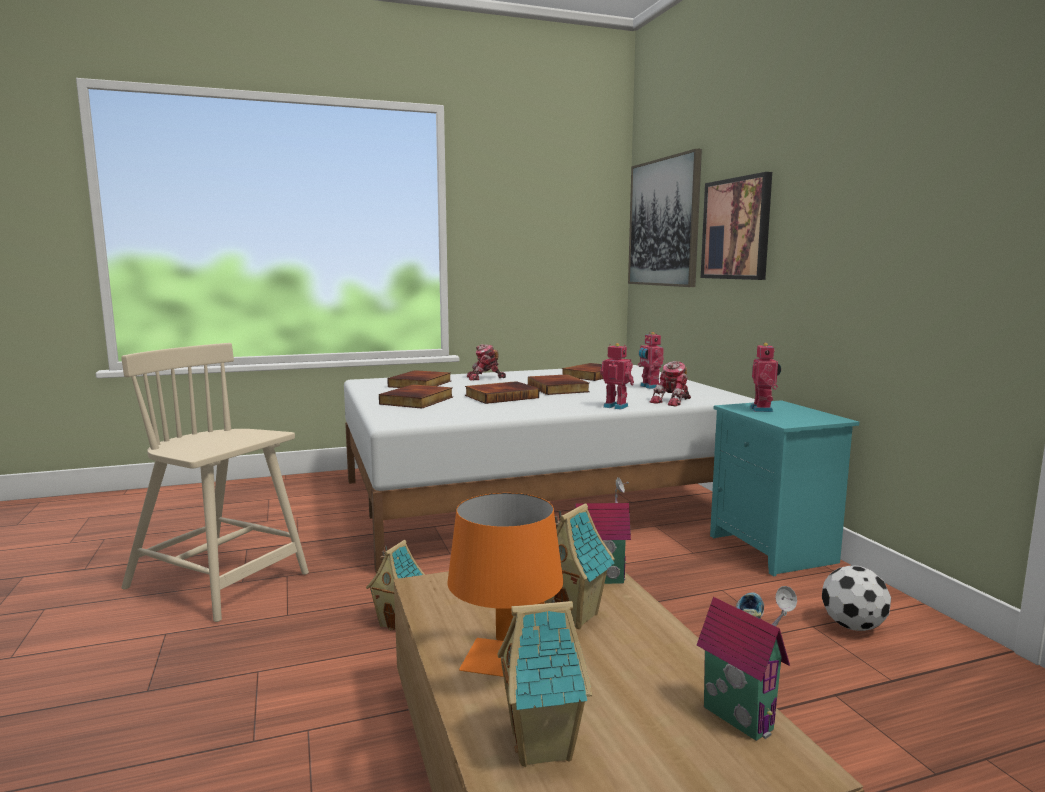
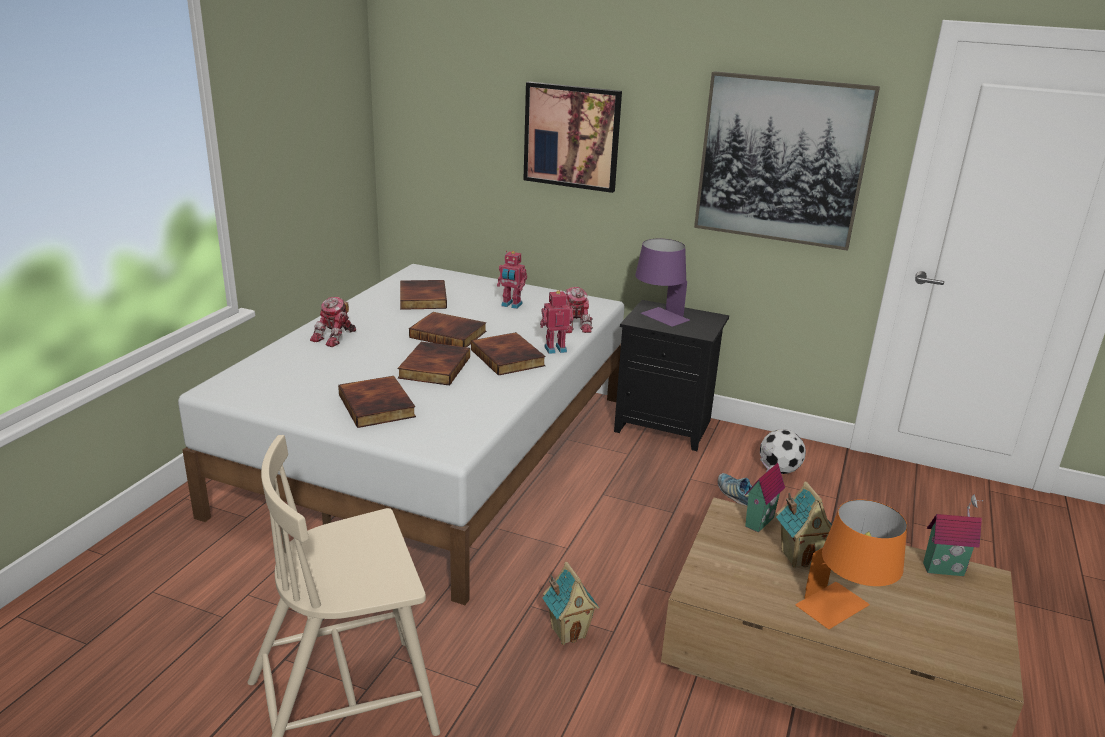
camera: 50 degrees left, 15 degrees up
(421, 384) = (299, 373): book -> book (509, 357)
(544, 747) = (927, 638): toy house -> none
(664, 223) = (446, 108): picture -> picture (781, 160)
(763, 409) = (658, 319): toy robot -> purple table lamp
(775, 550) = (666, 426): turquoise nightstand -> black nightstand

